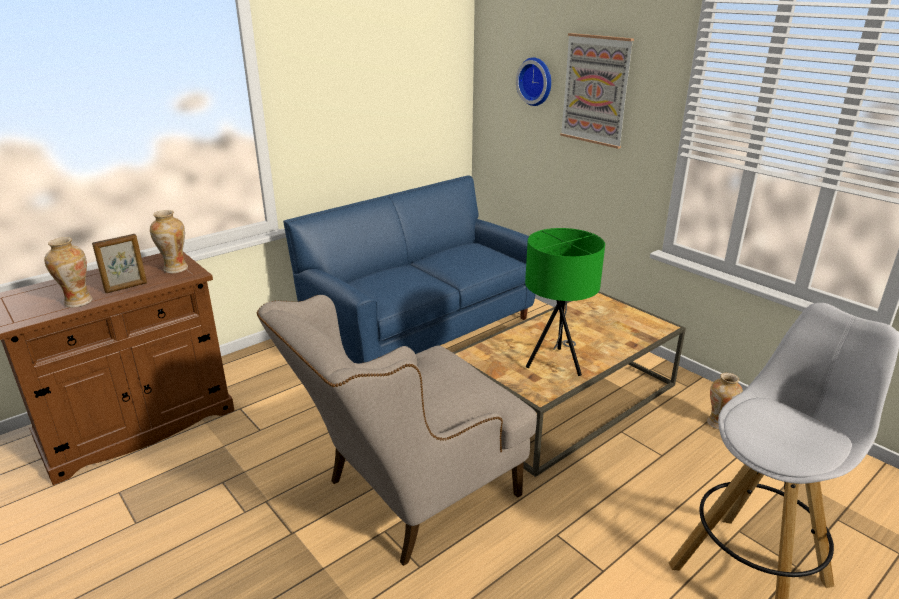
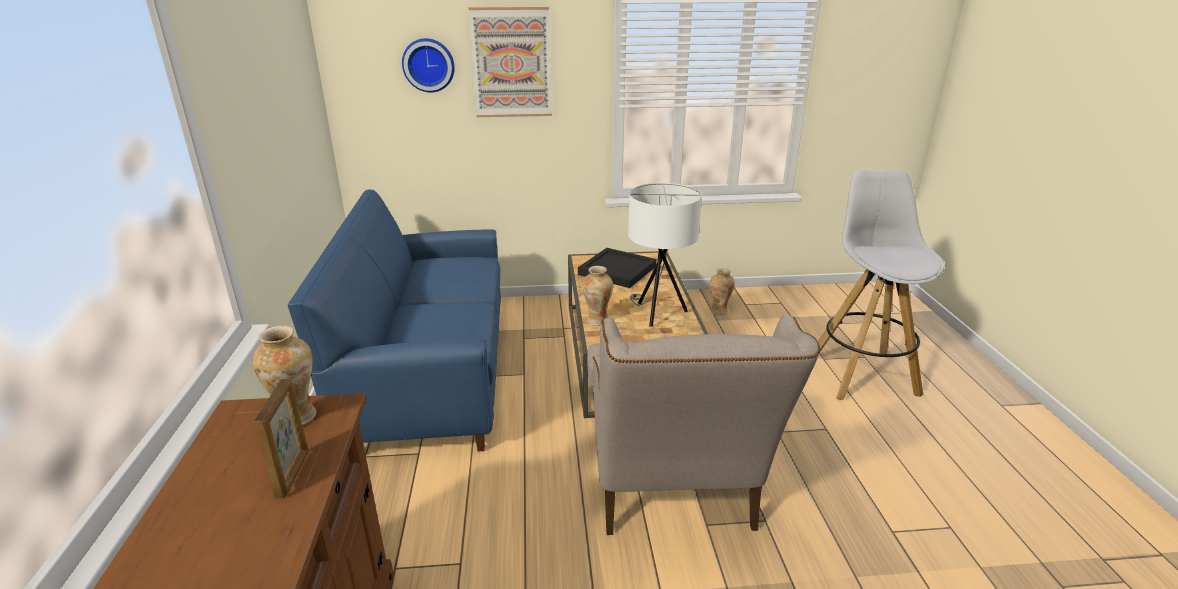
camera: 55 degrees left, 0 degrees up
(77, 302) = (272, 534): vase -> vase (597, 321)
(556, 363) = (657, 313): green table lamp -> white table lamp
(602, 319) = (617, 271): none -> black tray

